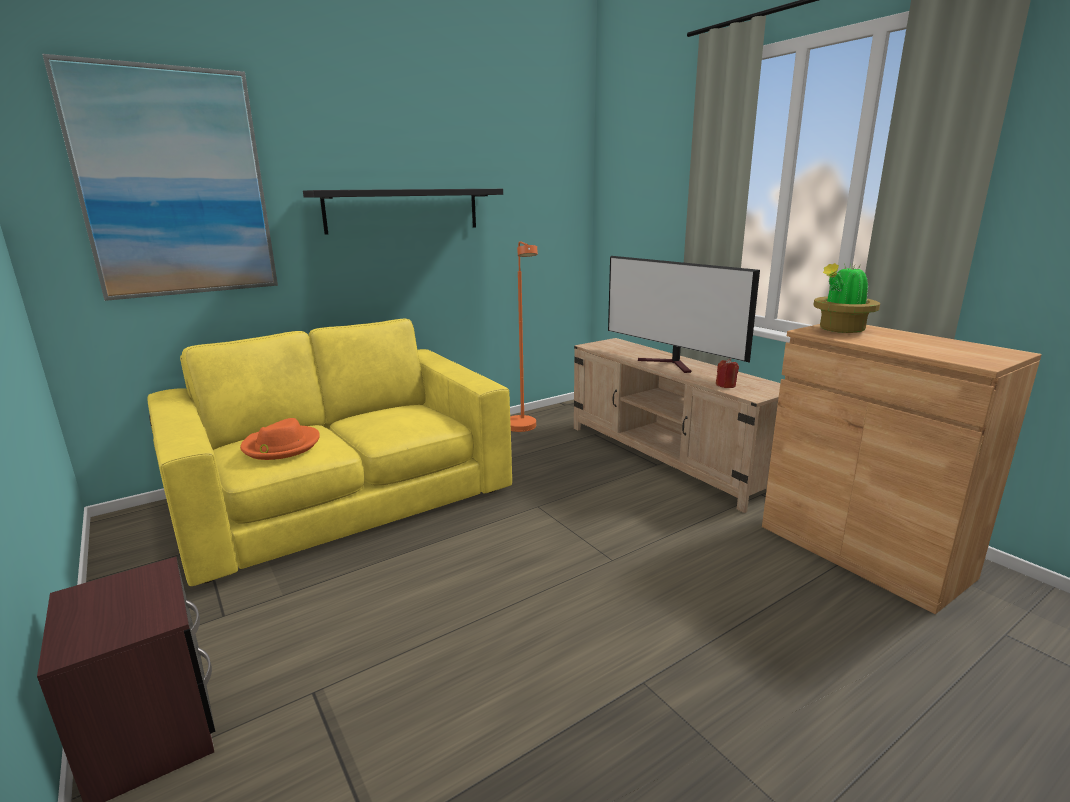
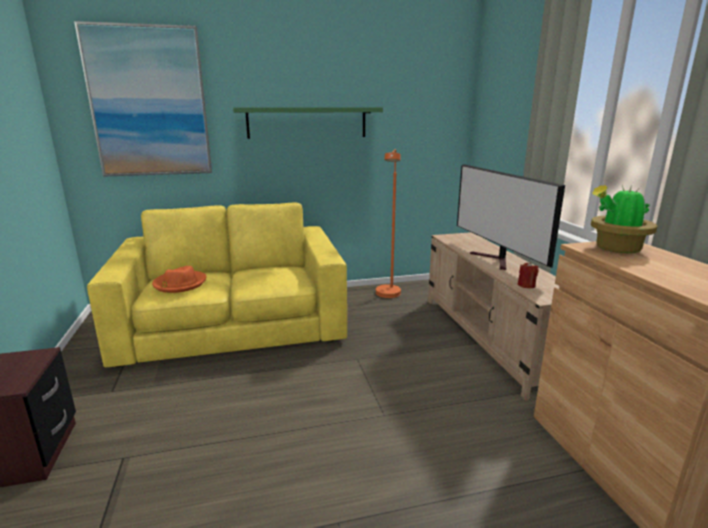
camera: 20 degrees right, 0 degrees up
(403, 210) = (307, 122): black shelf -> green shelf

